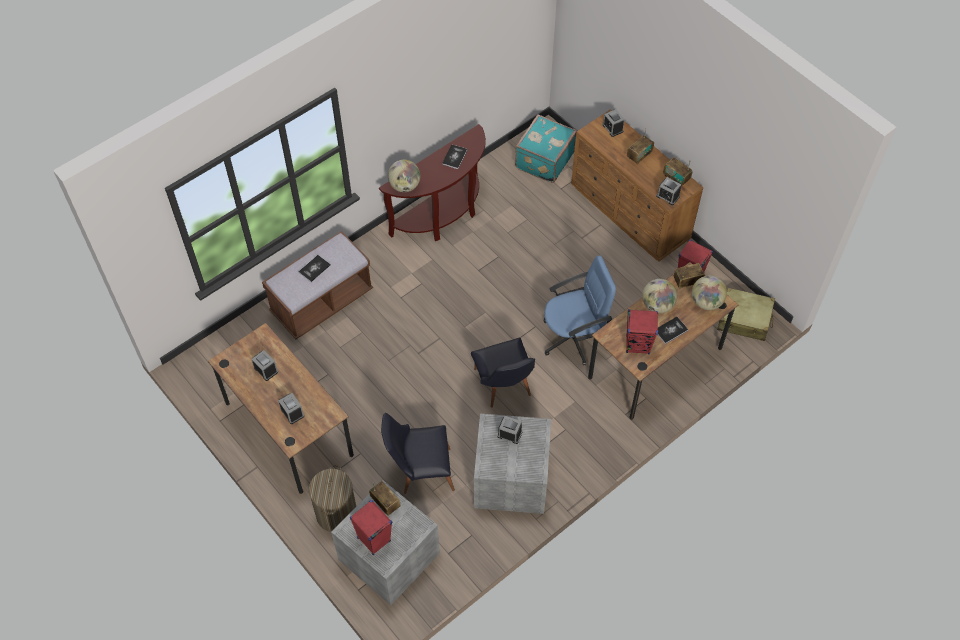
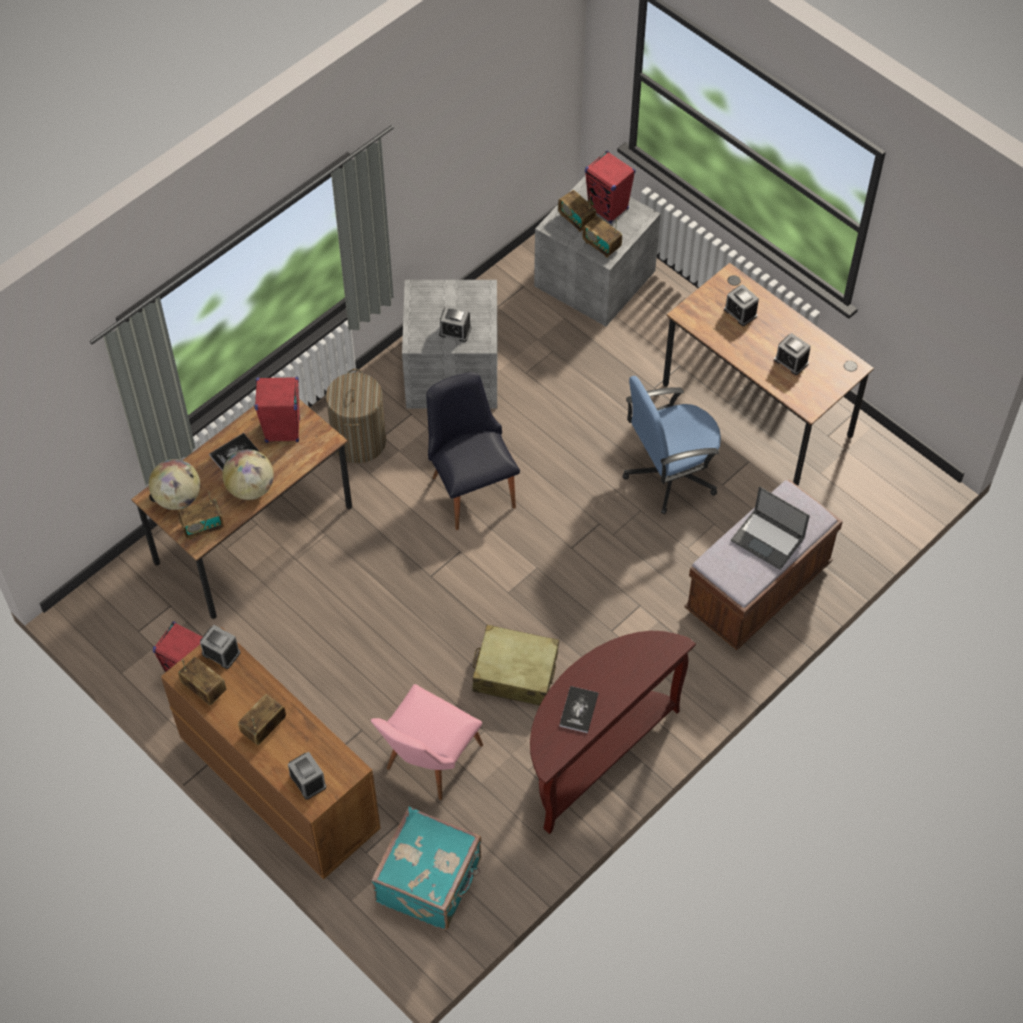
camera: 175 degrees right, 0 degrees up
(314, 269) = (768, 539): book -> laptop
(336, 513) = (669, 318): laundry basket -> laundry basket (359, 441)
(402, 530) = (576, 220): none -> radio
(404, 186) = (653, 648): globe -> none
(420, 471) = (571, 372): black chair -> none
(543, 218) = (427, 763): none -> pink chair
(573, 338) = (373, 563): blue office chair -> blue office chair (669, 474)
(744, 320) = (113, 610): beige suitcase -> beige suitcase (515, 673)

